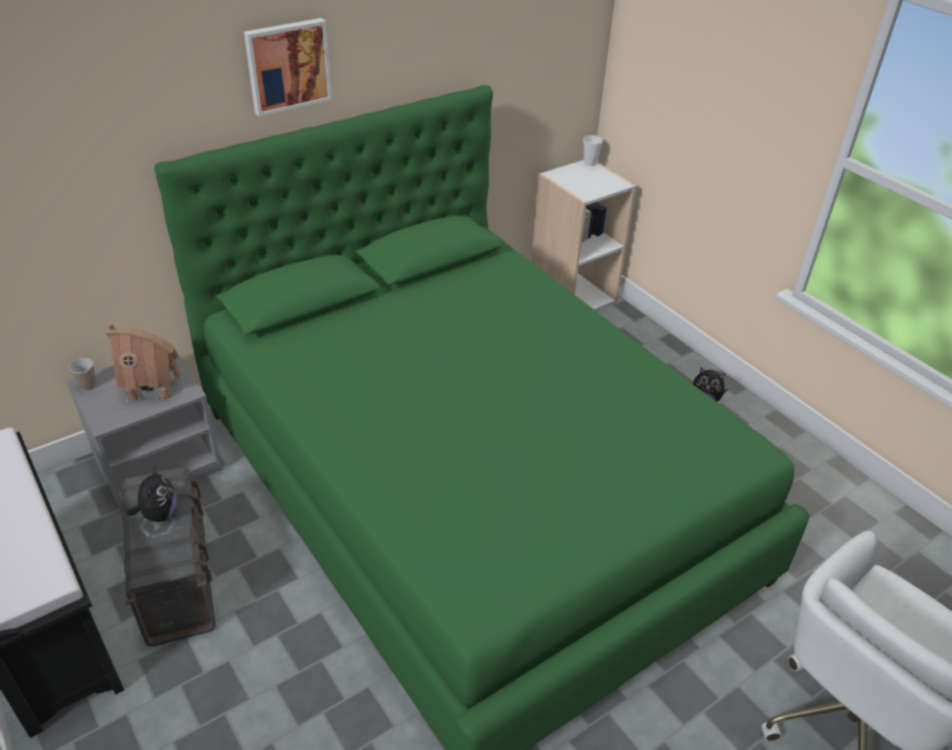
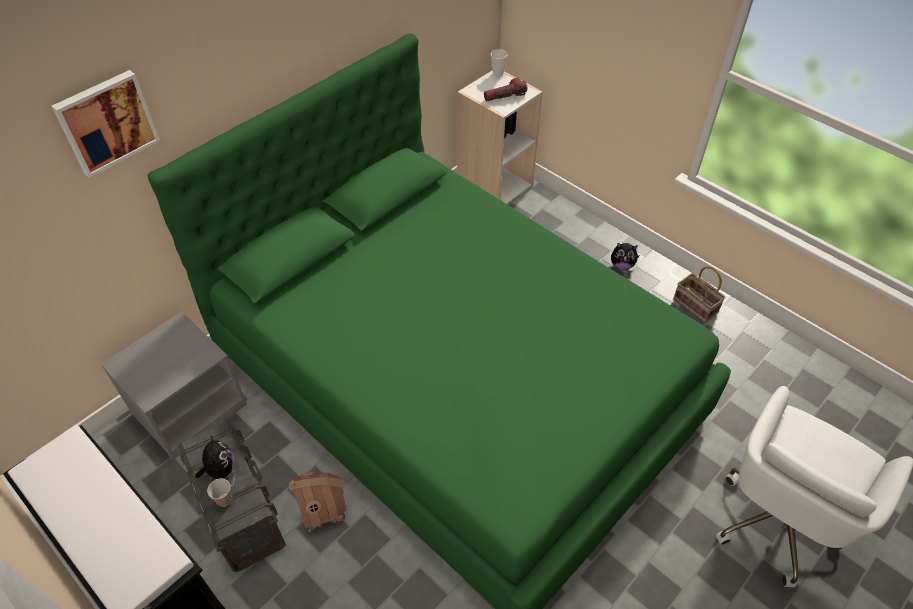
camera: 10 degrees left, 10 degrees up
(88, 385) = (121, 365): cup -> cup (224, 500)
(152, 385) = (177, 354): toy house -> toy house (323, 508)
(287, 65) = (244, 59): picture -> picture (106, 122)
(591, 184) = (505, 96): none -> flashlight
(790, 457) = (696, 306): none -> basket

